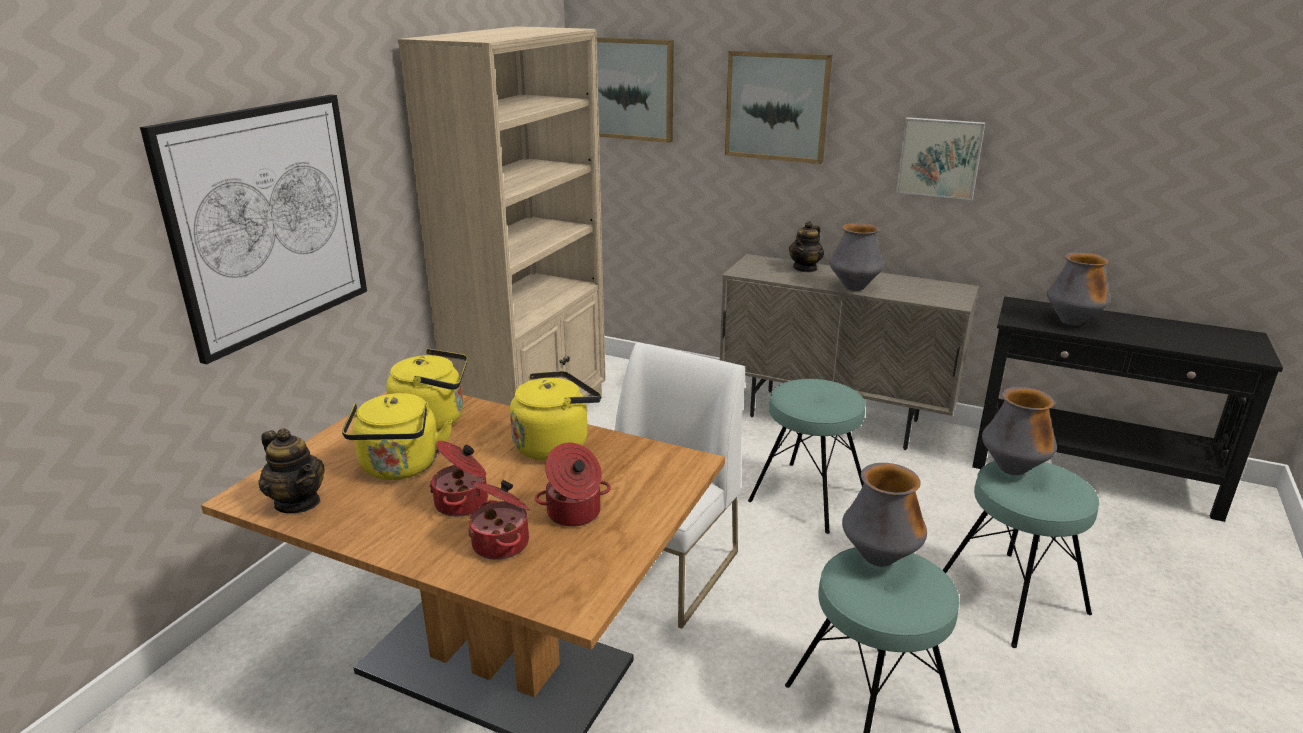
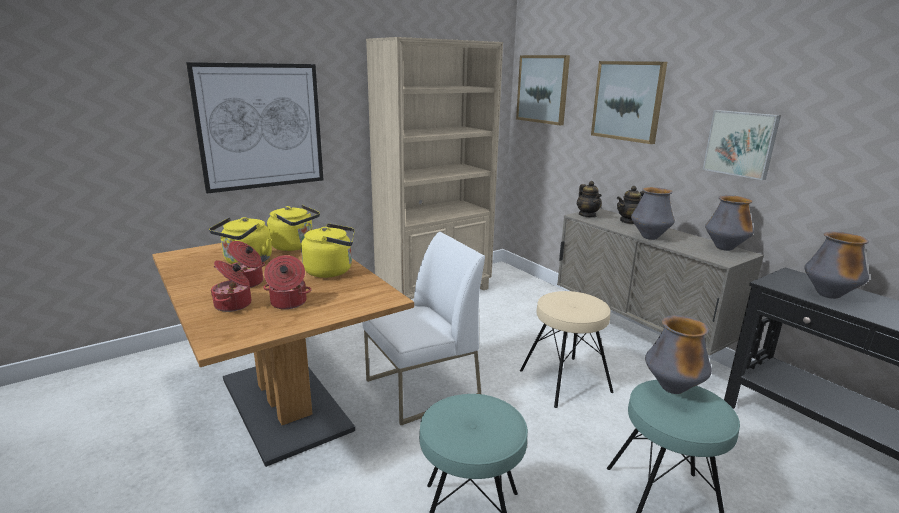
camera: 30 degrees right, 5 degrees down
(298, 502) = (185, 263): teapot -> teapot (587, 215)
(808, 496) = (565, 381): turquoise stool -> beige stool
(879, 558) = (486, 405): vase -> vase (724, 248)

